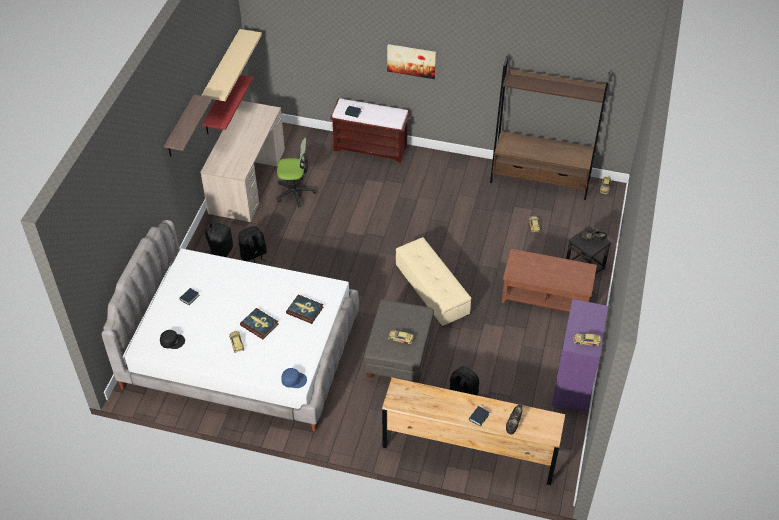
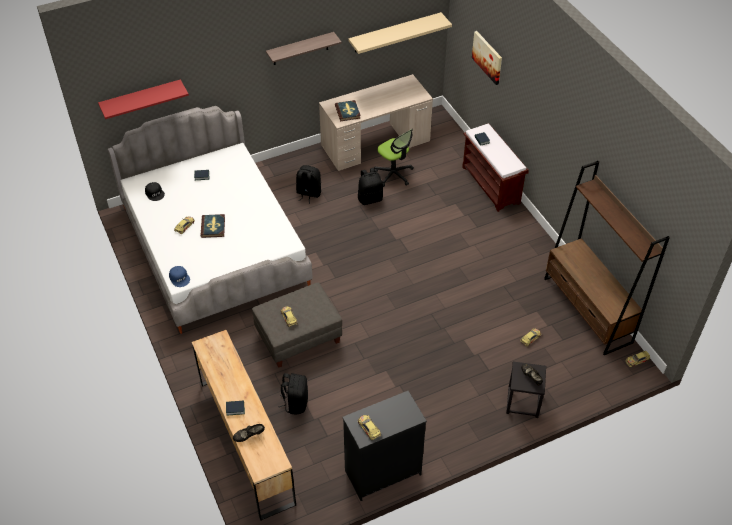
camera: 50 degrees right, 0 degrees up
(217, 105) = (375, 61): red shelf -> red shelf (141, 98)
(220, 251) = (293, 174): black backpack -> black backpack (370, 198)
(305, 310) = (251, 242): book -> book (348, 112)
(411, 60) = (538, 119): picture -> picture (487, 57)
(431, 291) = (384, 316): beige ottoman -> none
(546, 296) = (460, 394): brown coffee table -> none
(572, 383) = (382, 472): purple dresser -> black dresser

